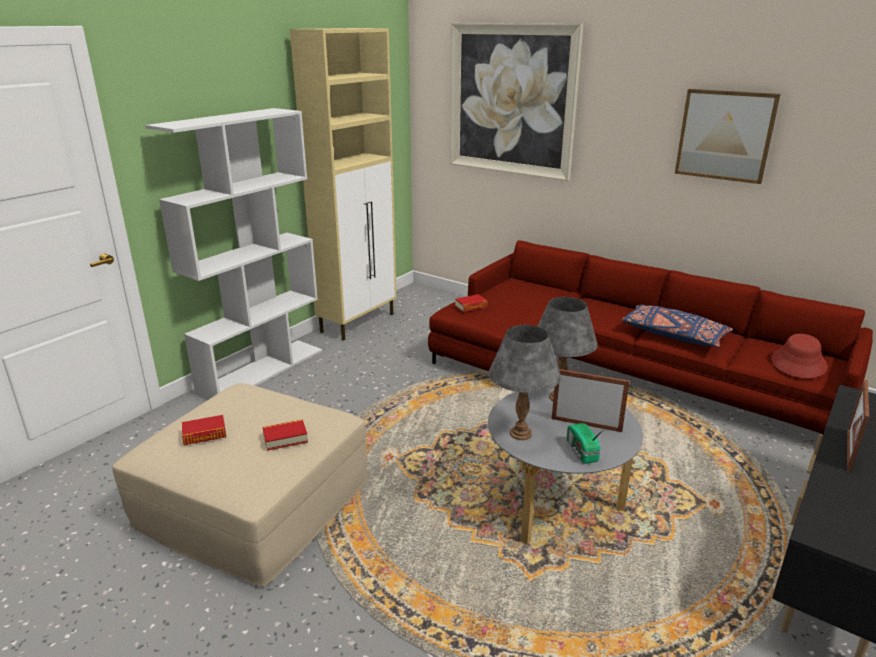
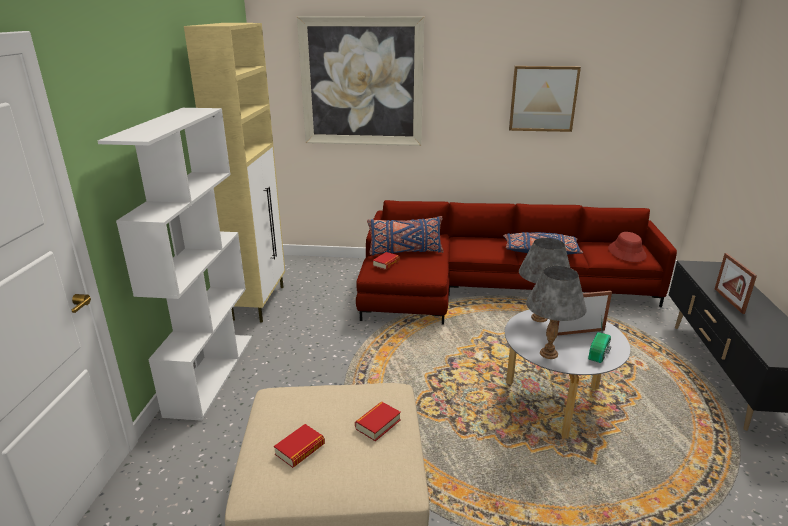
camera: 30 degrees left, 0 degrees up
(506, 300) = (405, 251): none -> blue pillow
(581, 452) = (599, 353): radio -> radio turned 105 degrees counterclockwise

